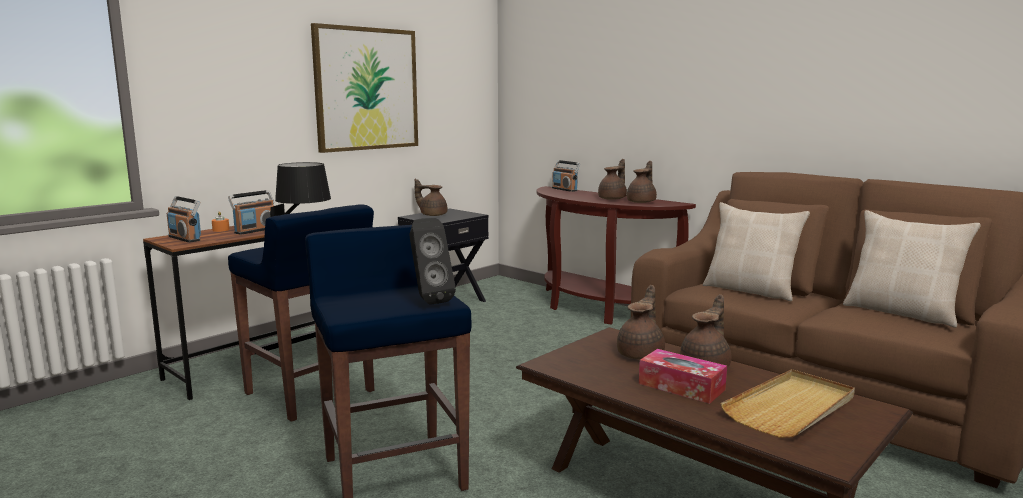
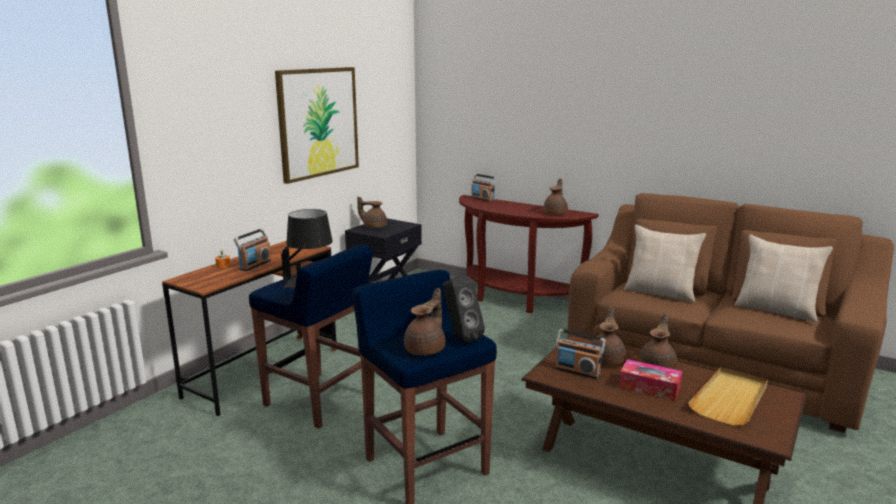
camera: 10 degrees left, 5 degrees up
(185, 238) = (201, 279): radio -> radio (577, 371)
(613, 199) = (530, 210): brown teapot -> brown teapot (426, 349)

